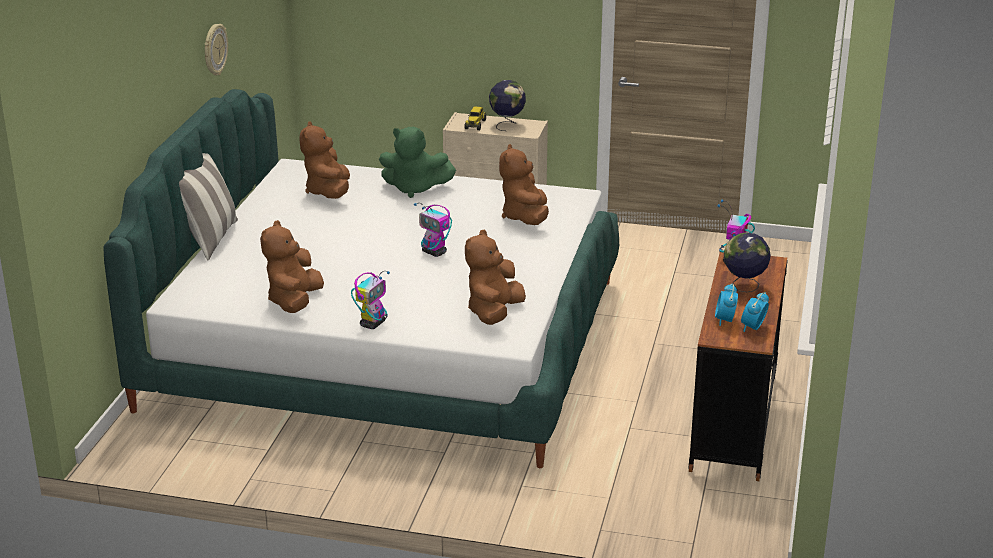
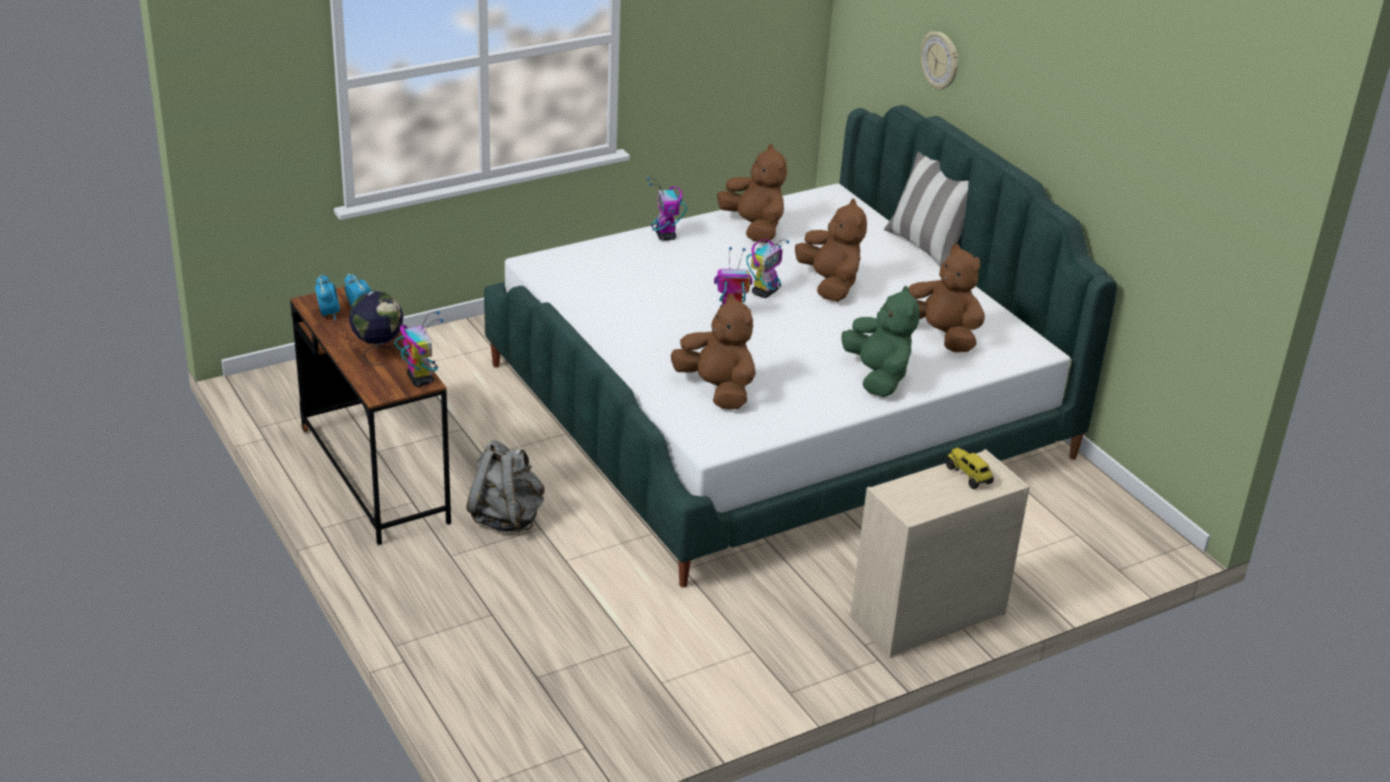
camera: 135 degrees right, 5 degrees up
(214, 50) = (1076, 153): wall clock -> wall clock (940, 61)
(382, 256) = (765, 292): none -> toy robot
(415, 188) = (878, 377): green plush toy -> green plush toy turned 105 degrees clockwise
(494, 313) = (588, 281): brown plush toy -> brown plush toy (830, 285)
(507, 125) = (937, 494): globe -> none
(668, 357) = (506, 518): none -> grey backpack

